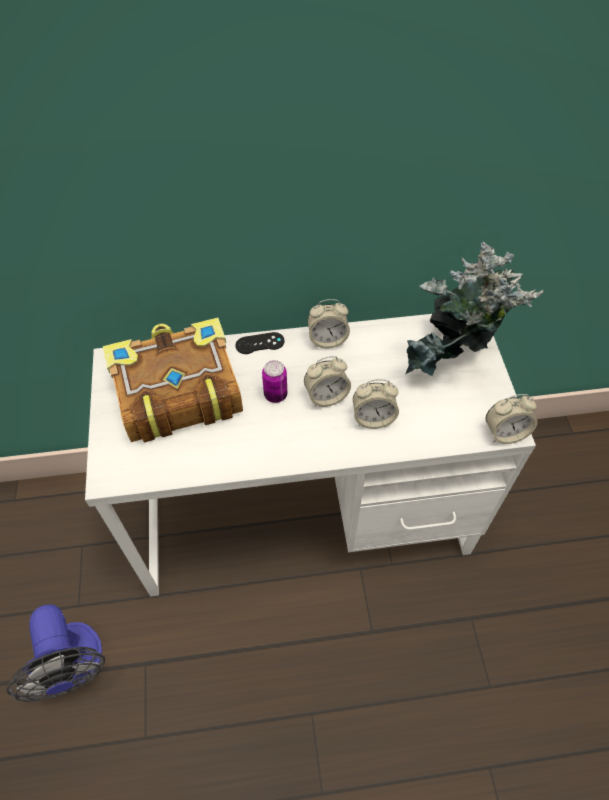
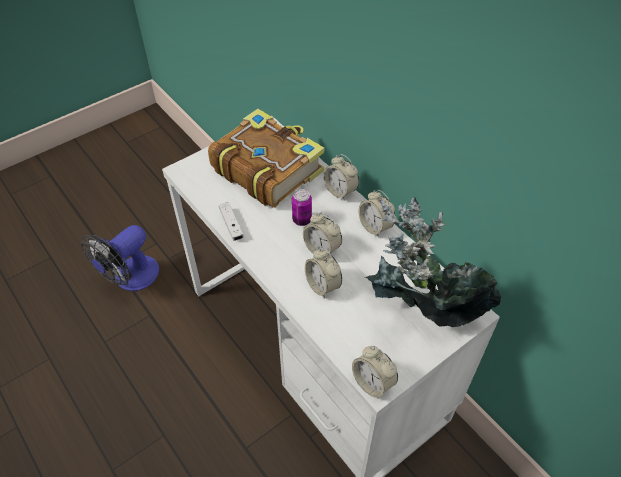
camera: 60 degrees right, 5 degrees down
(236, 463) = (231, 225): none -> white game controller
(260, 343) = (340, 191): black game controller -> alarm clock

